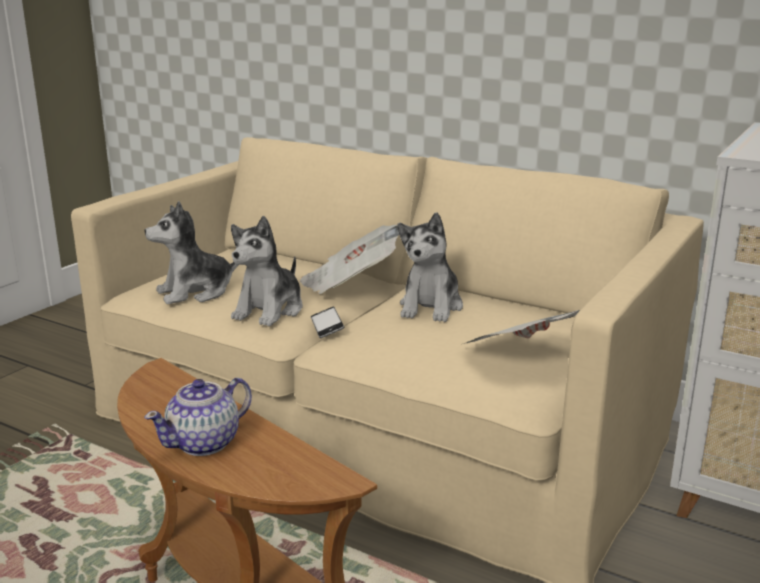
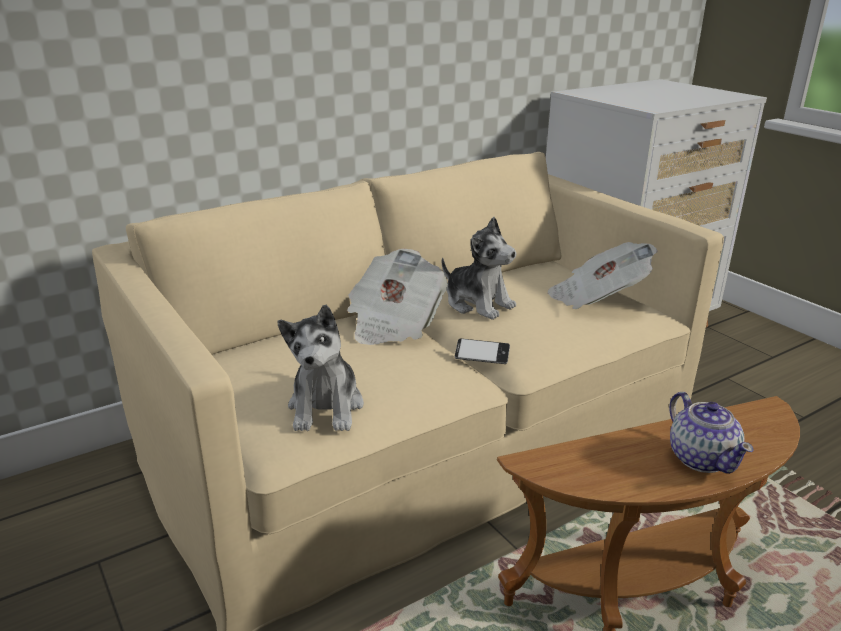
camera: 65 degrees left, 5 degrees up
(270, 310) = (419, 374): plush toy -> none

